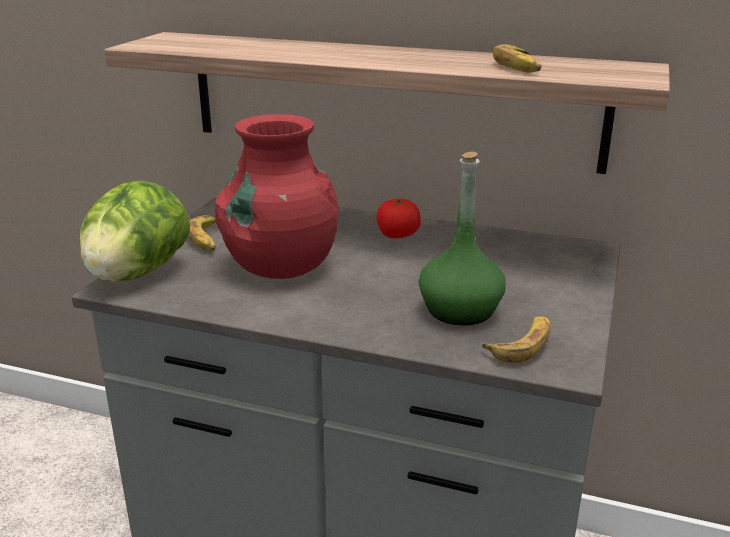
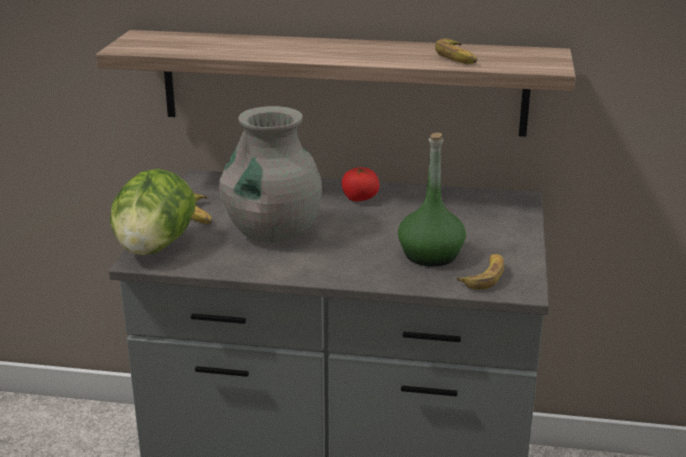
camera: 10 degrees left, 0 degrees up
(281, 266) = (274, 232): red vase -> grey vase

